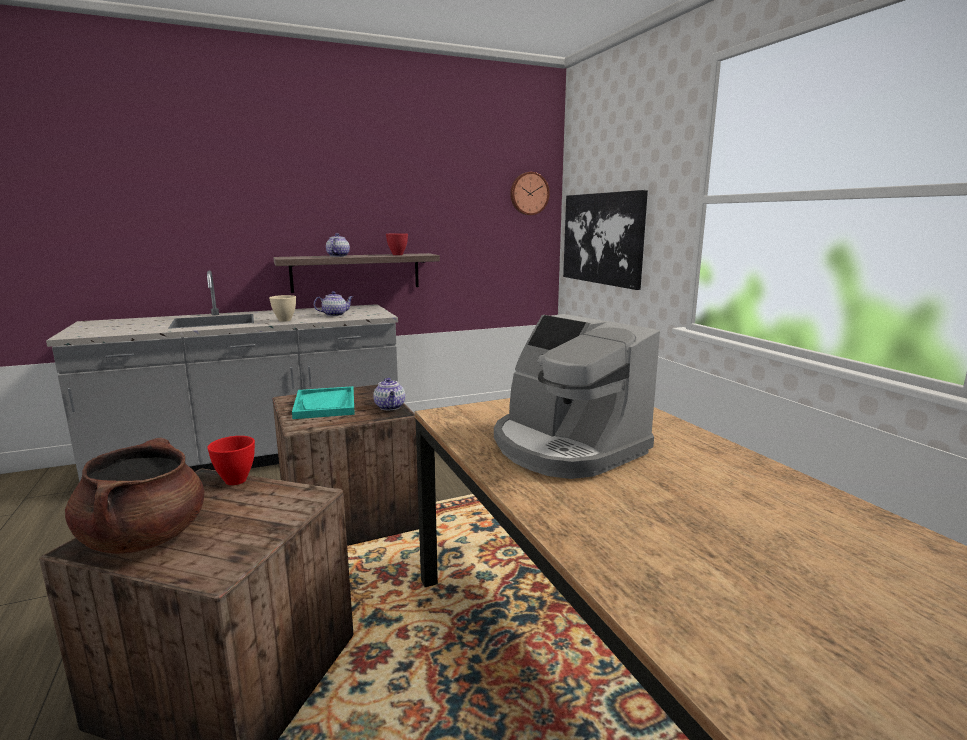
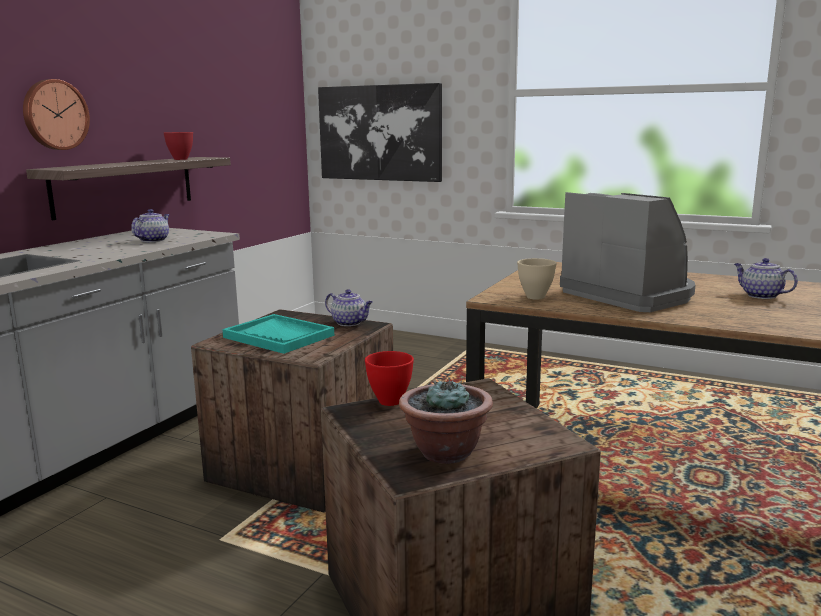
camera: 40 degrees left, 0 degrees up
(145, 538) = (445, 452): brown cooking pot -> potted plant
(285, 320) = (114, 252): beige bowl -> beige bowl (535, 297)
(338, 256) = (119, 164): teapot -> teapot (760, 295)
(528, 193) = (279, 84): wall clock -> wall clock (54, 115)
(566, 447) = (629, 294): coffee machine -> coffee machine turned 135 degrees counterclockwise

